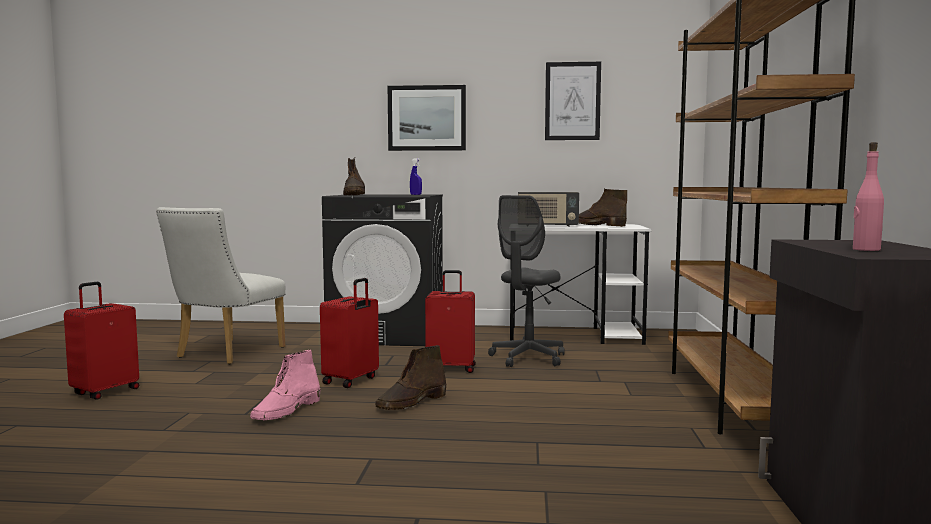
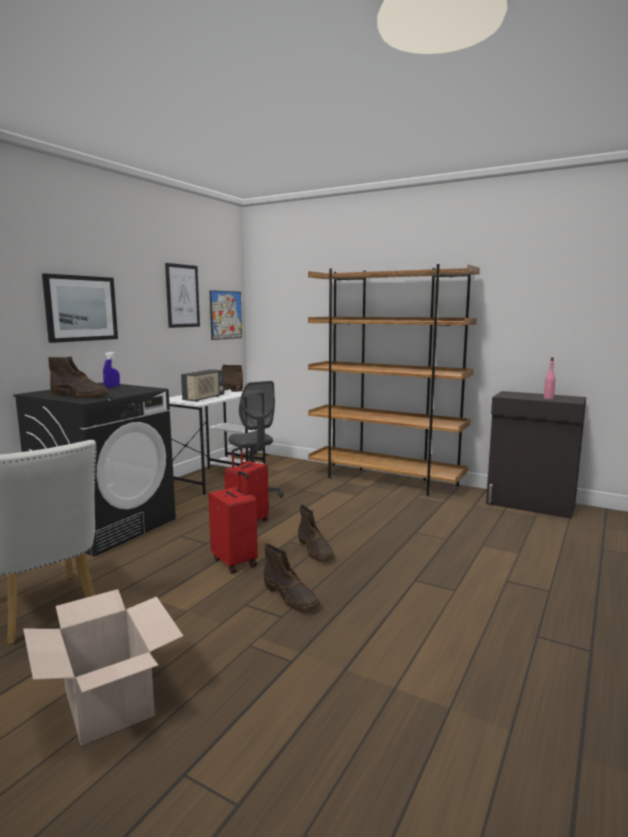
camera: 65 degrees left, 5 degrees up
(105, 392) = (107, 702): red suitcase -> cardboard box
(286, 411) = (291, 597): pink boot -> brown boot
(656, 125) = (226, 315): none -> picture

